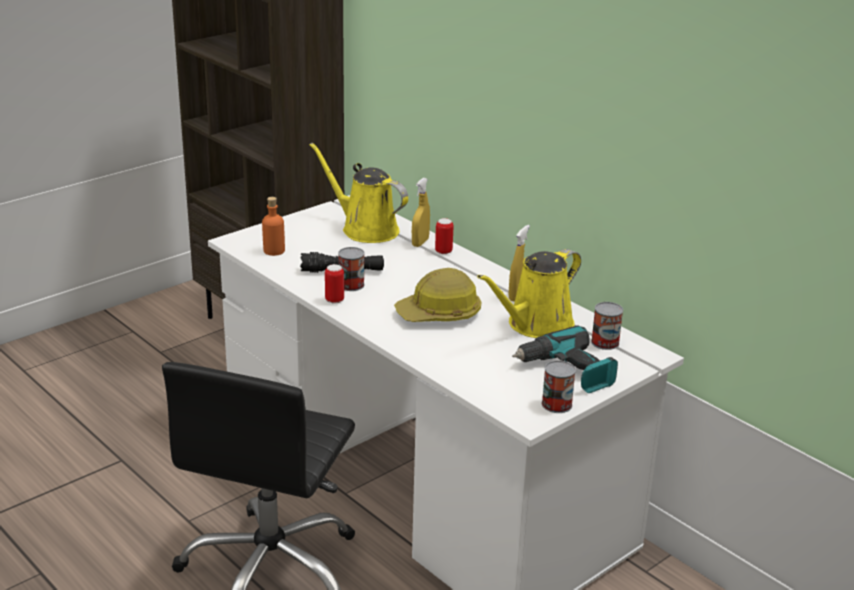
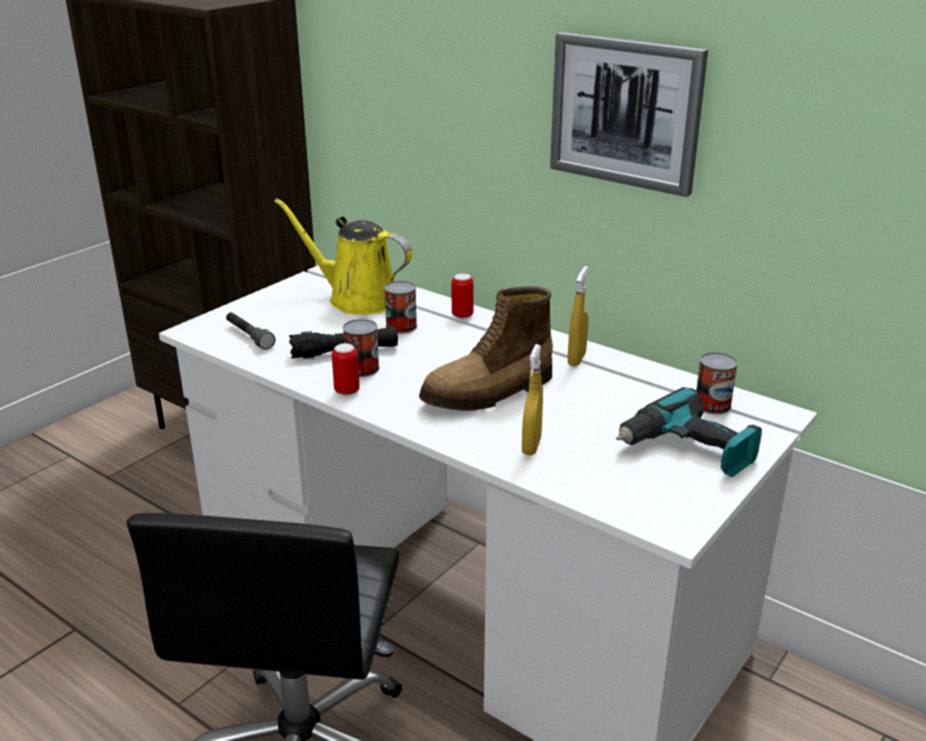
camera: 10 degrees left, 0 degrees up
(274, 251) = (249, 337): orange bottle -> grey flashlight
(420, 243) = (430, 308): yellow spray bottle -> yellow spray bottle (531, 446)
(439, 314) = (489, 393): hard hat -> boot
(535, 325) = (616, 393): yellow watering can -> none
(556, 404) = (699, 499): can -> can (401, 326)
(565, 111) = (626, 112): none -> picture

